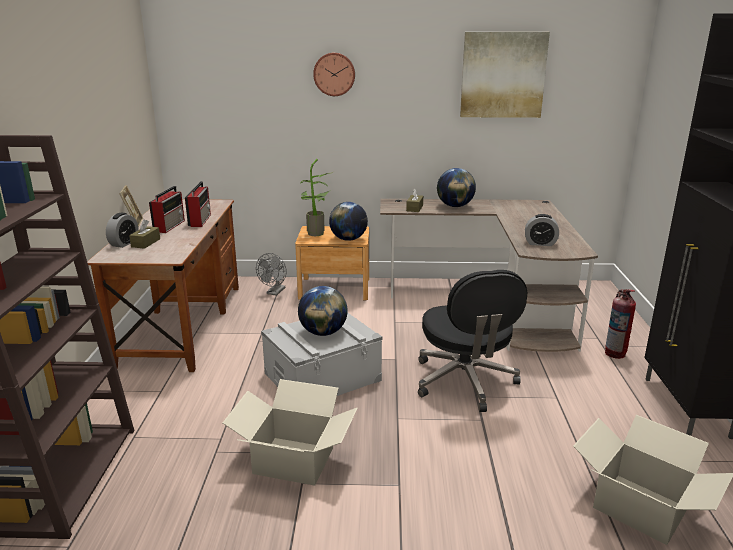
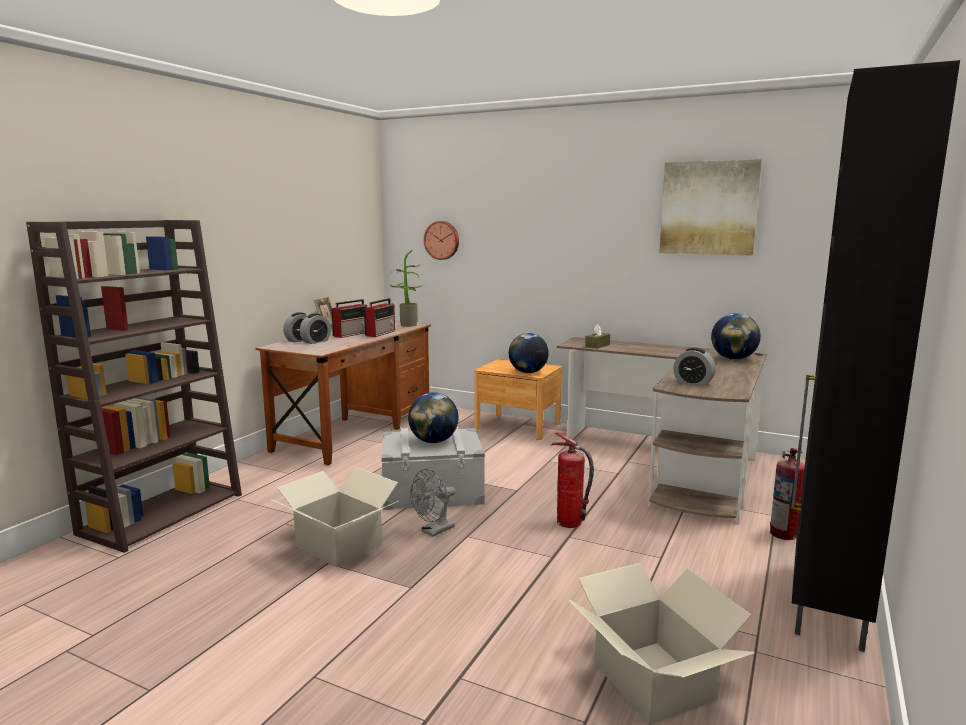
camera: 25 degrees right, 10 degrees down
(146, 243) = (316, 341): brown tissue box -> alarm clock
(274, 292) = (458, 421): grey fan -> grey fan (434, 531)
(316, 234) = (502, 366): potted plant -> potted plant (408, 325)
(334, 74) = (534, 208): wall clock -> wall clock (442, 240)
(455, 206) = (644, 348): globe -> globe (733, 359)
(465, 382) = (569, 522): black office chair -> fire extinguisher

